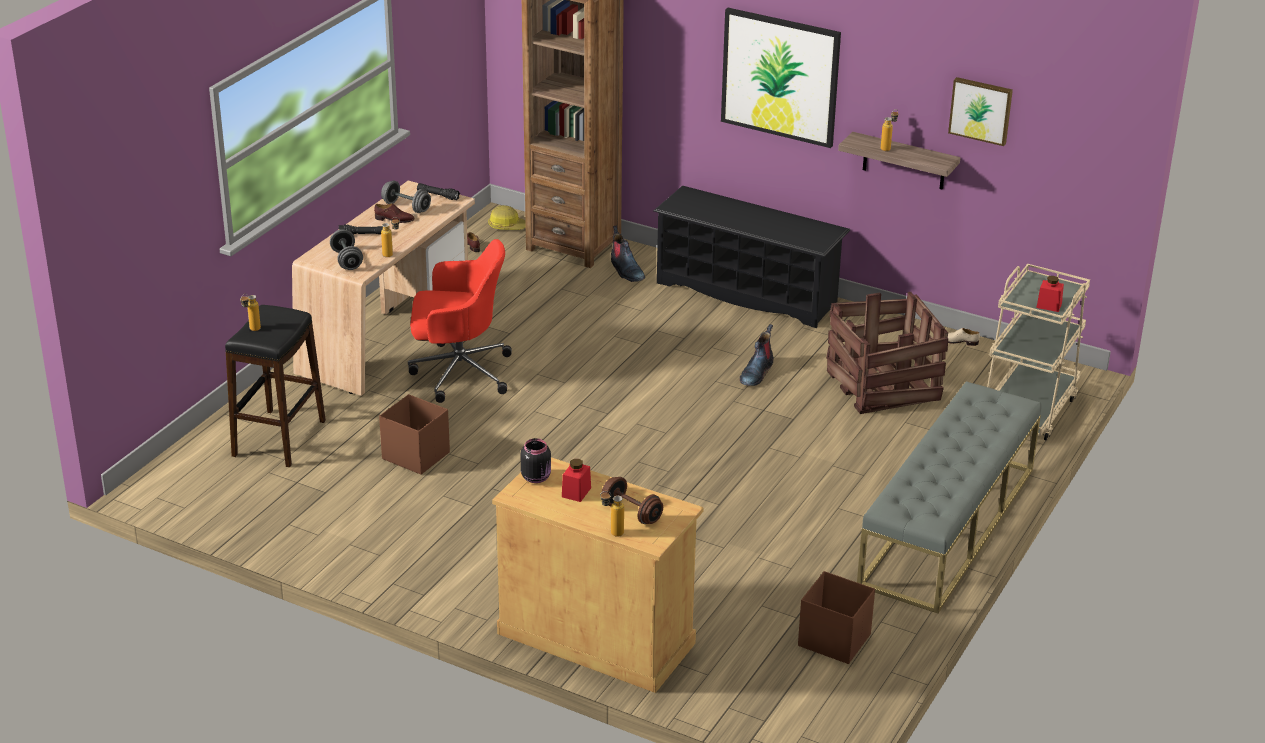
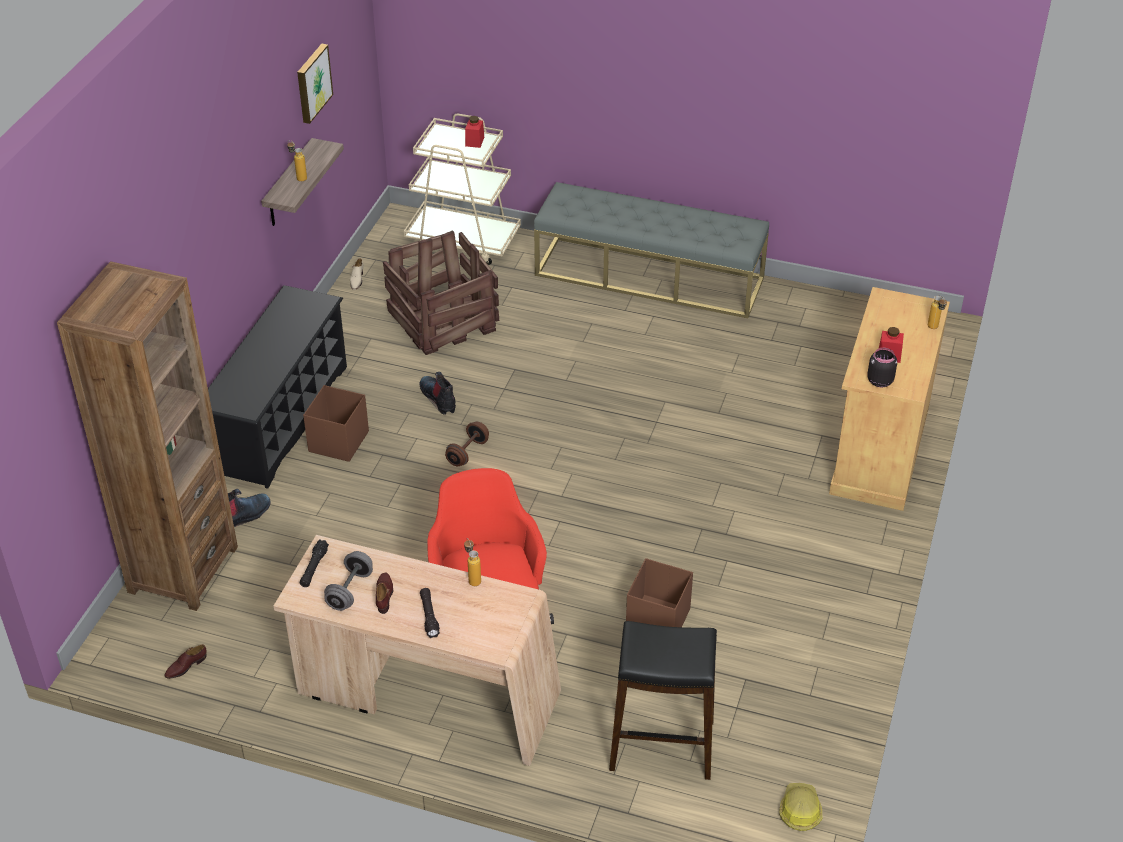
camera: 100 degrees left, 10 degrees up
(251, 330) = (683, 660): bottle -> none
(347, 260) = (496, 615): grey dumbbell -> none
(507, 226) = (134, 639): hard hat -> hard hat (799, 810)
(632, 513) = (901, 322): brown dumbbell -> brown dumbbell (467, 453)
(756, 373) = (439, 398): boot -> boot turned 135 degrees counterclockwise
(780, 76) = (216, 213): picture -> none
(833, 640) = (819, 325): brown storage box -> brown storage box (338, 442)

